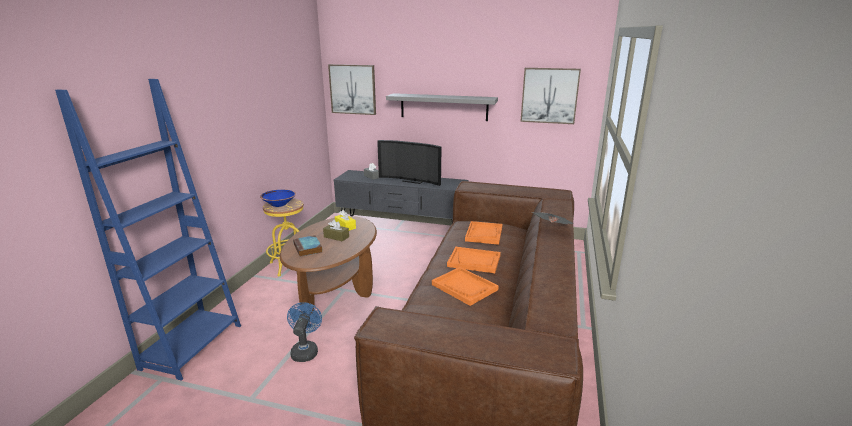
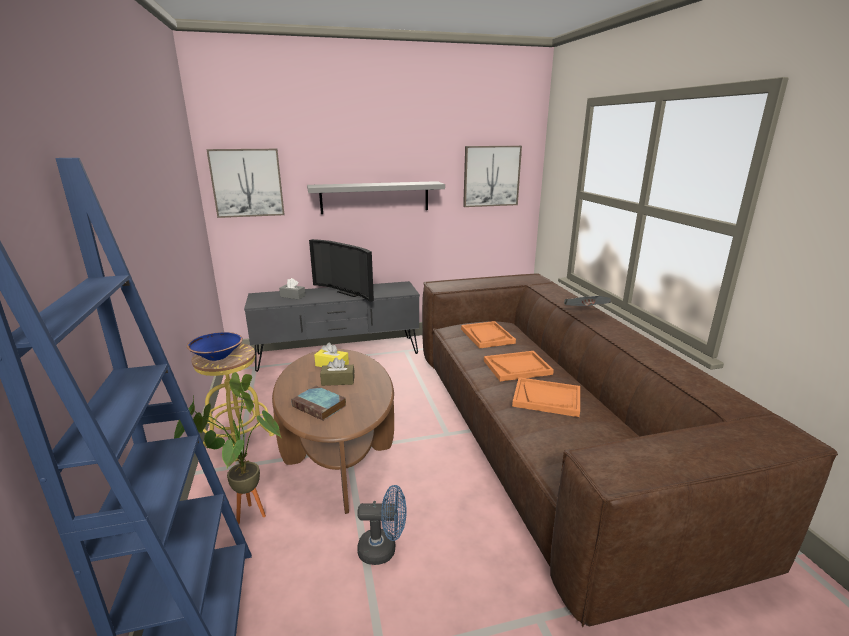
camera: 30 degrees left, 0 degrees up
(257, 304) = (244, 512): none -> potted plant
(305, 350) = (383, 549): blue fan -> blue fan turned 120 degrees clockwise
(413, 181) = (350, 292): television -> television turned 45 degrees clockwise

